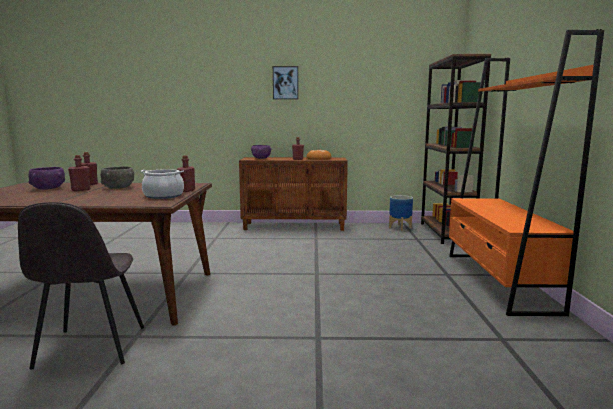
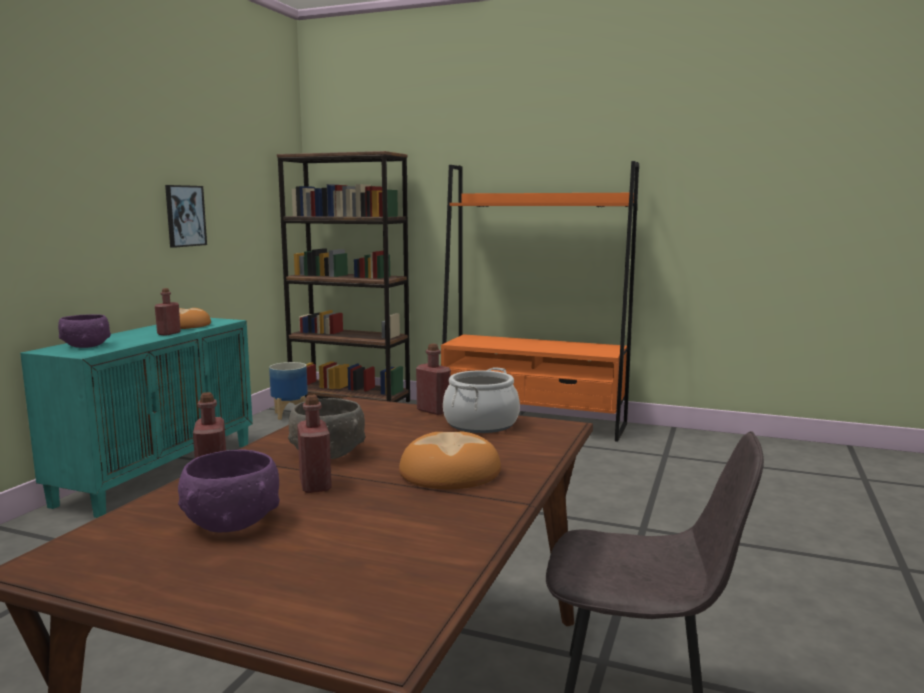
camera: 70 degrees left, 0 degrees up
(90, 197) = (450, 471): none -> bread
(285, 83) = (86, 173): picture -> picture (185, 216)
(295, 226) = (159, 472): brown cabinet -> turquoise cabinet

